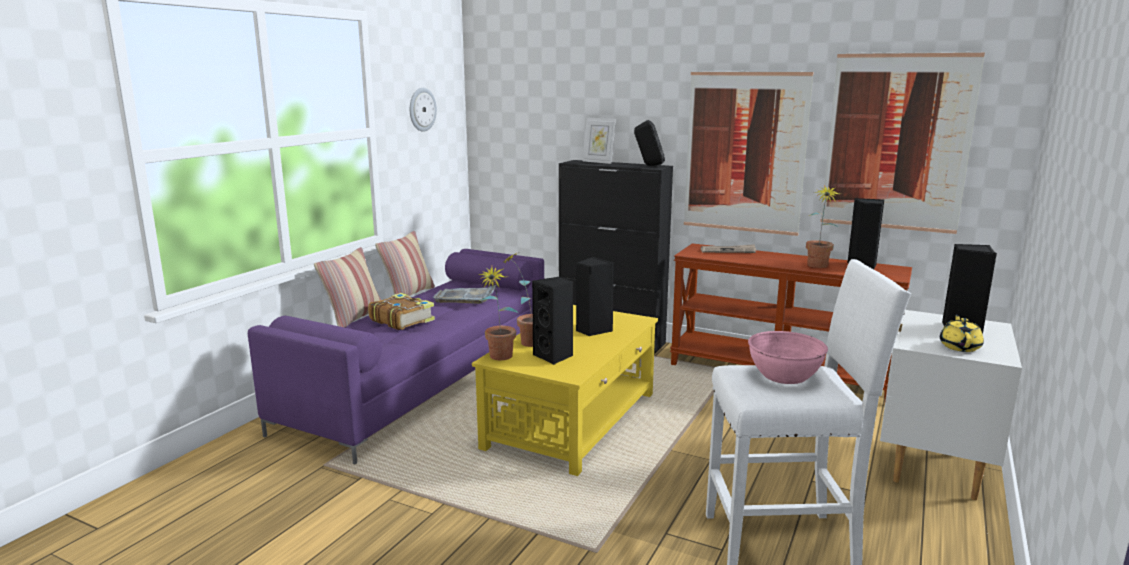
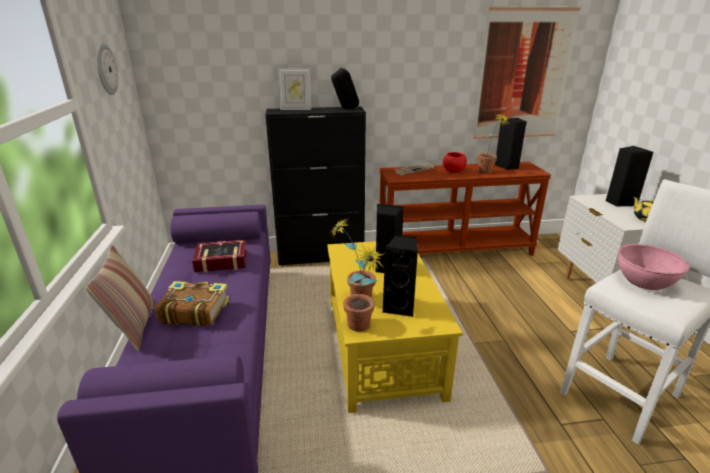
camera: 35 degrees left, 10 degrees up
(408, 294) = (155, 274): pillow -> none
(465, 297) = (221, 261): grey tray -> book
(744, 152) = (418, 90): picture -> none
(774, 259) = (453, 171): none -> red bowl

